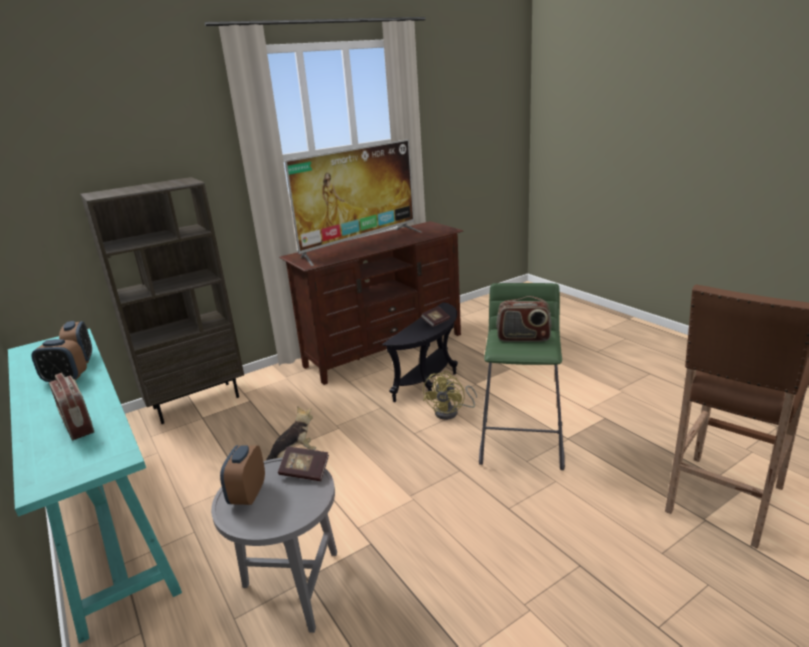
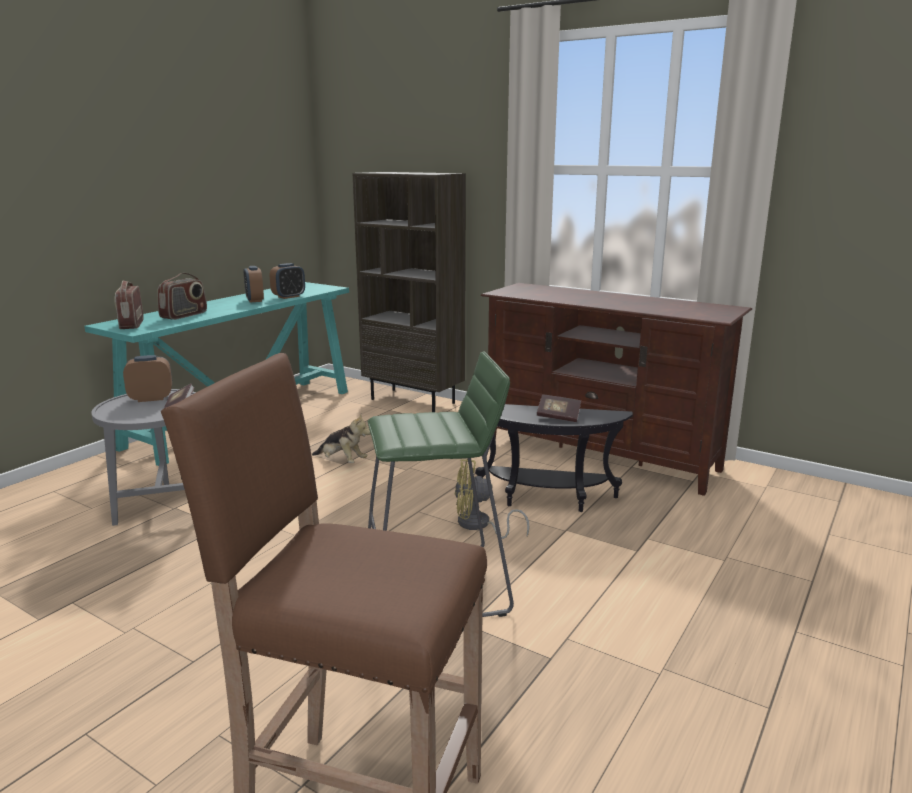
camera: 65 degrees right, 5 degrees down
(360, 244) = (593, 297): television -> none
(523, 338) = (431, 426): radio -> radio (131, 324)

